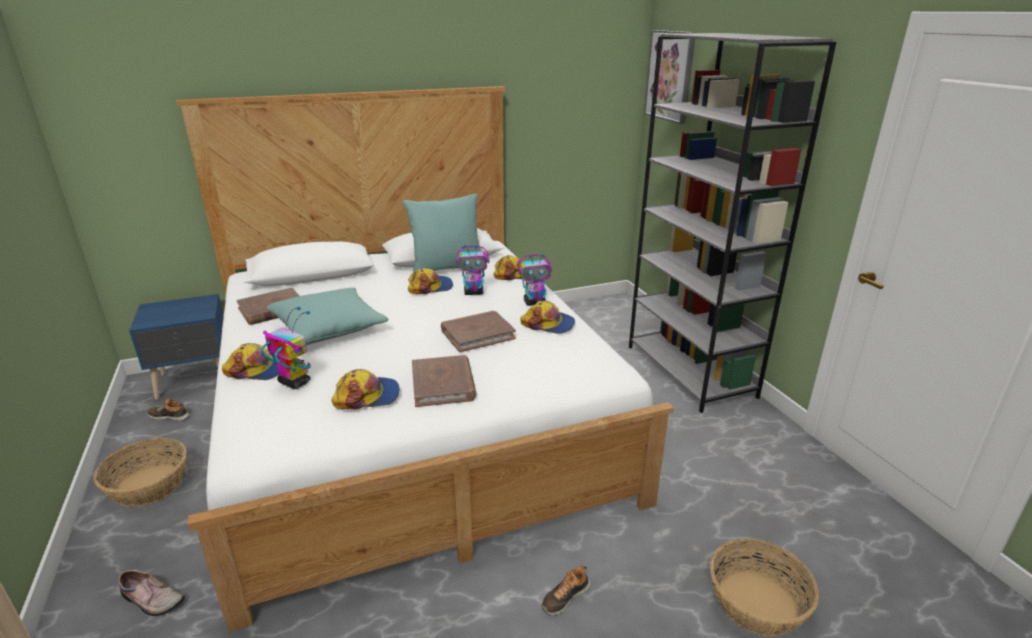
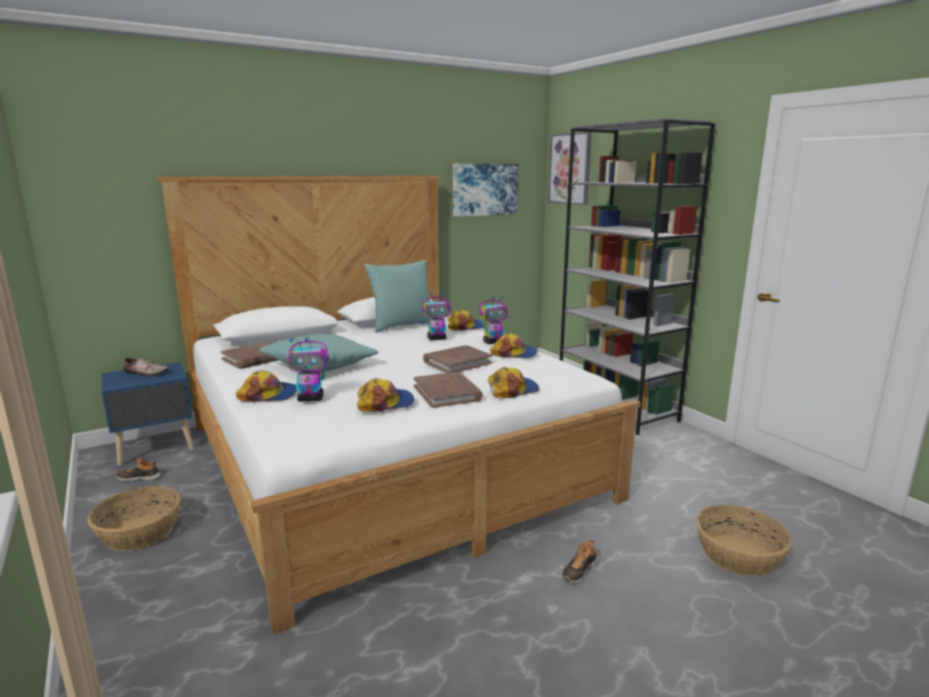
camera: 10 degrees left, 10 degrees down
(151, 600) = (180, 620): shoe -> shoe (145, 373)
(294, 382) = (311, 399): toy robot -> toy robot turned 150 degrees clockwise
(430, 287) = (395, 337): cap -> cap (512, 389)
(564, 100) = (484, 189): none -> picture

